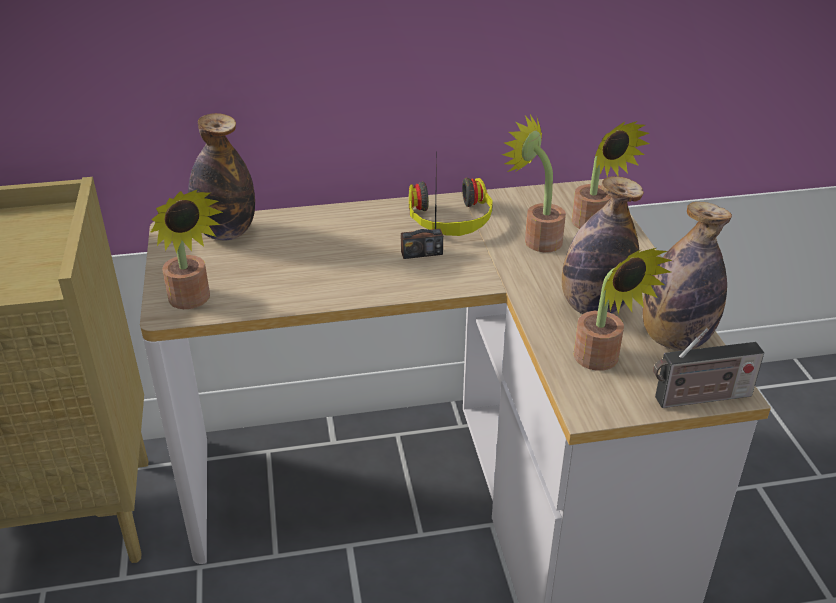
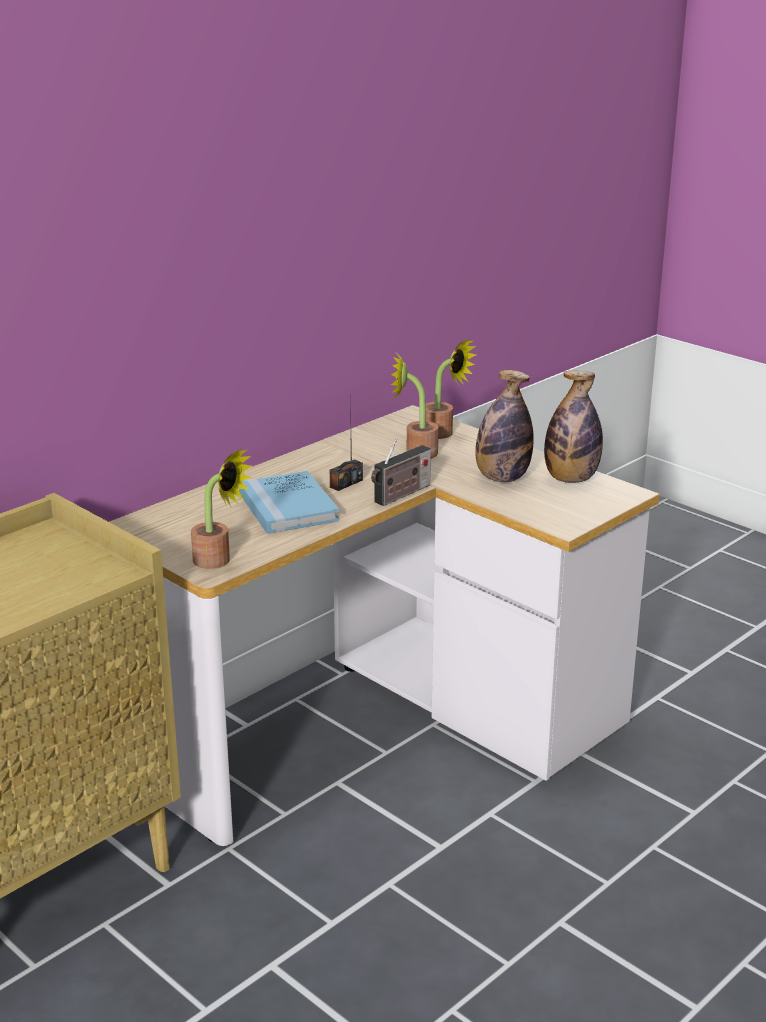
camera: 35 degrees left, 10 degrees down
(226, 233) = (174, 516): bottle -> none
(333, 260) = (288, 507): none -> blue book
(450, 220) = (338, 459): headphones -> none
(601, 362) = (543, 503): potted plant -> none
(699, 398) = (618, 502): radio -> radio (400, 495)

